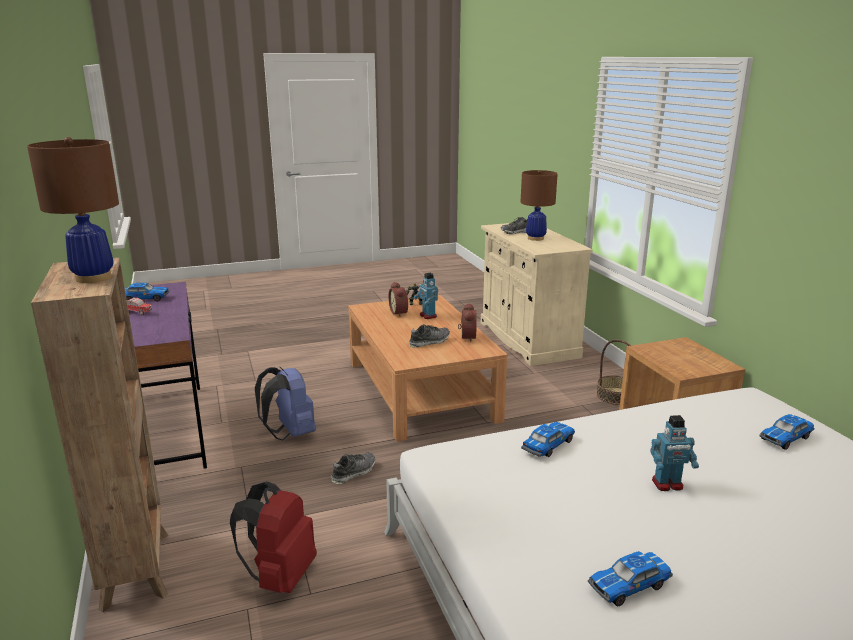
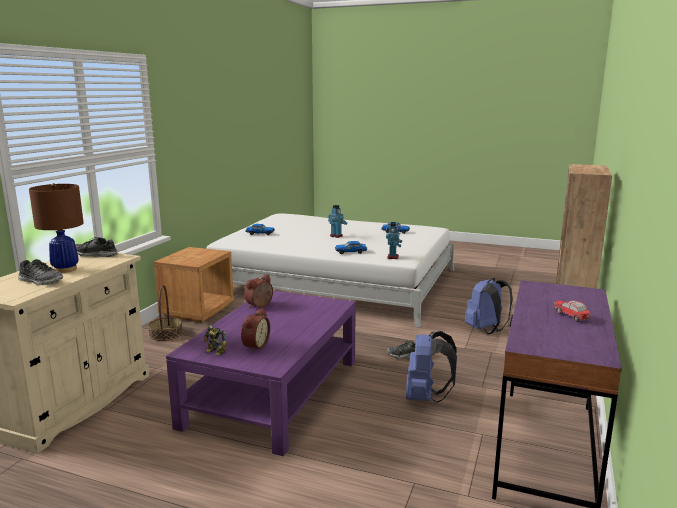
camera: 140 degrees left, 5 degrees down
(93, 278) = (581, 168): brown table lamp -> none
(144, 299) = (563, 333): toy car -> none
(280, 576) = (486, 330): red backpack -> blue backpack
(420, 390) = (273, 392): brown coffee table -> purple coffee table
(427, 316) = (240, 333): toy robot -> toy robot (393, 257)
(429, 342) = (293, 311): shoe -> shoe (96, 255)

